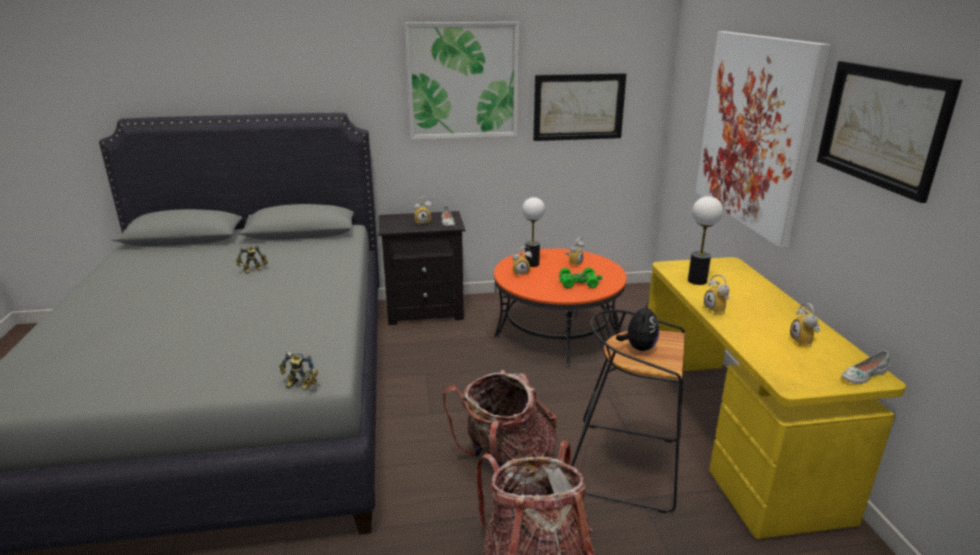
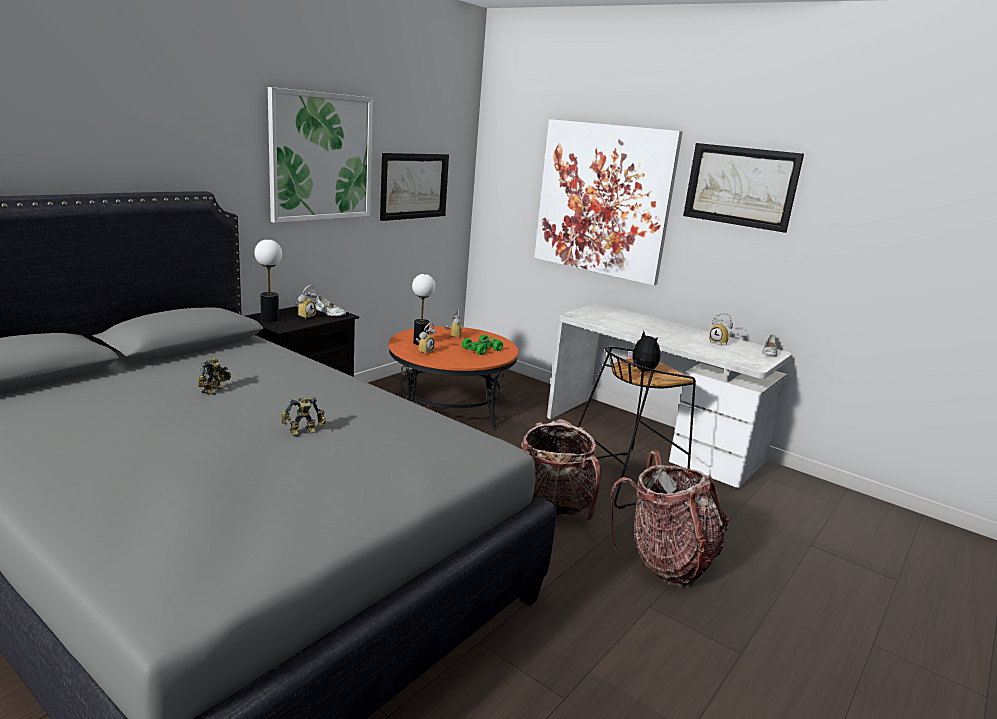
camera: 45 degrees left, 5 degrees down
(299, 386) = (493, 461): toy robot -> toy robot (304, 432)
(697, 281) = (607, 321): table lamp -> table lamp (269, 319)
(717, 310) = (650, 335): alarm clock -> none
(733, 435) = (651, 438): yellow desk -> white desk

